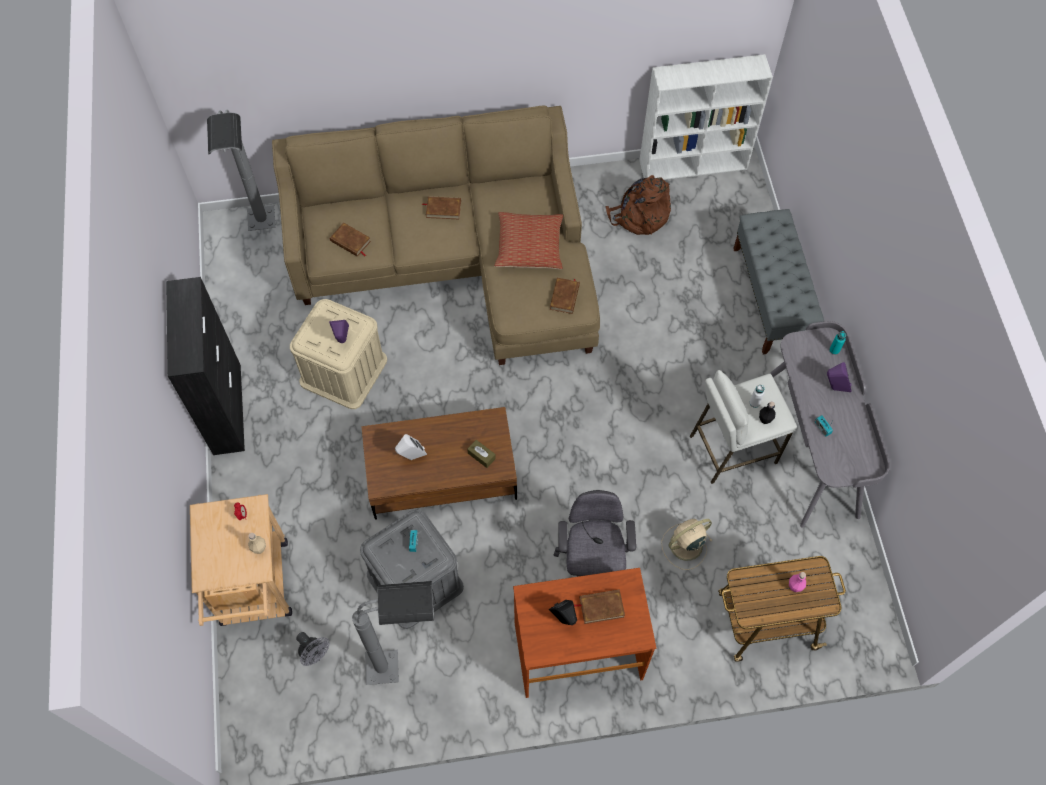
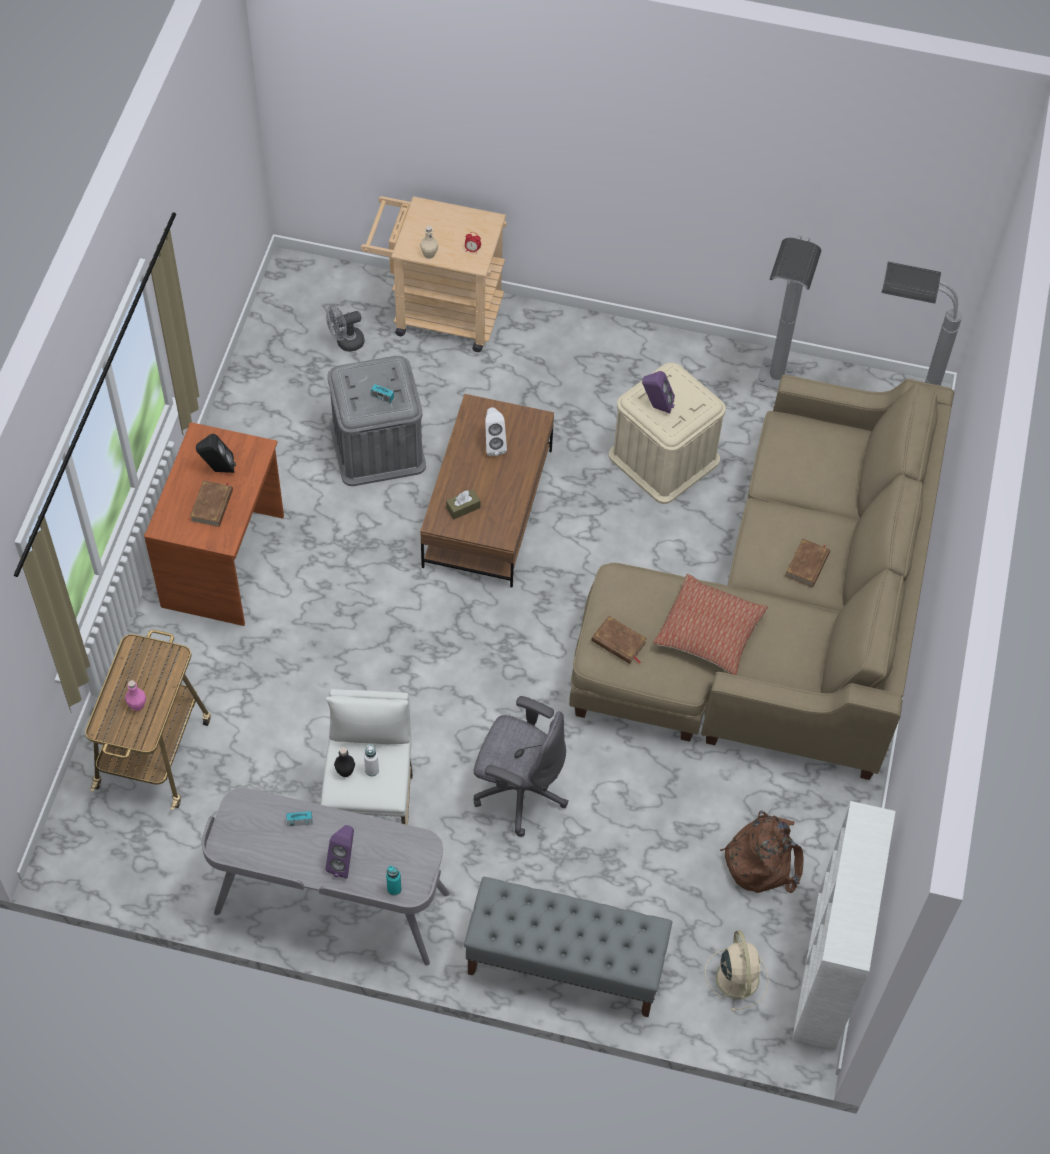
camera: 110 degrees right, 5 degrees down
(227, 408) = (663, 342): black cabinet -> none
(350, 241) = (796, 457): brown book -> none
(406, 665) = (293, 411): grey floor lamp -> grey floor lamp (770, 397)
(591, 563) = (310, 610): grey office chair -> grey office chair (519, 791)
(684, 545) = (281, 710): beige fan -> beige fan (737, 976)

